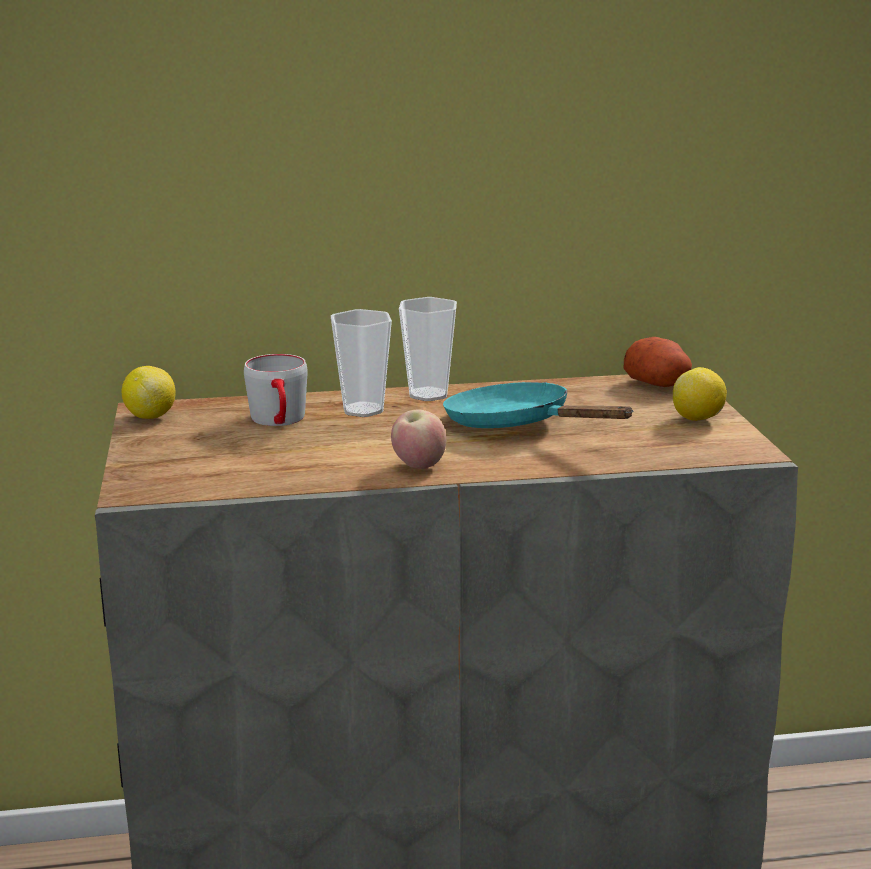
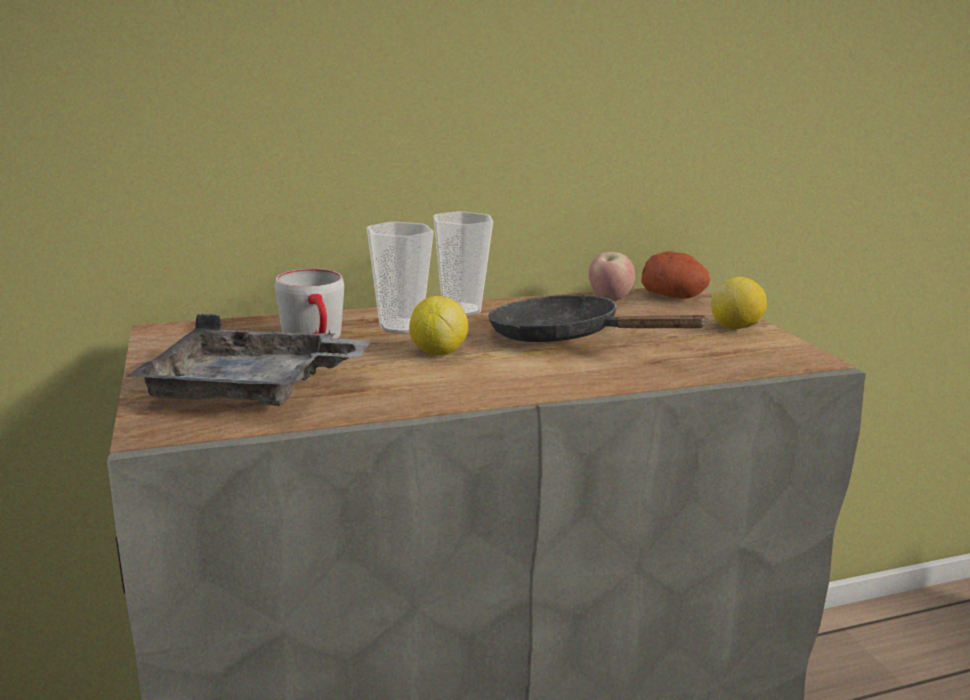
camera: 10 degrees left, 0 degrees up
(150, 416) = (170, 338): lemon -> lemon (438, 352)
(214, 463) = (251, 390): none -> grey tray
(418, 466) = (484, 385): apple -> apple (609, 299)
(517, 425) = (565, 338): turquoise frying pan -> black frying pan

